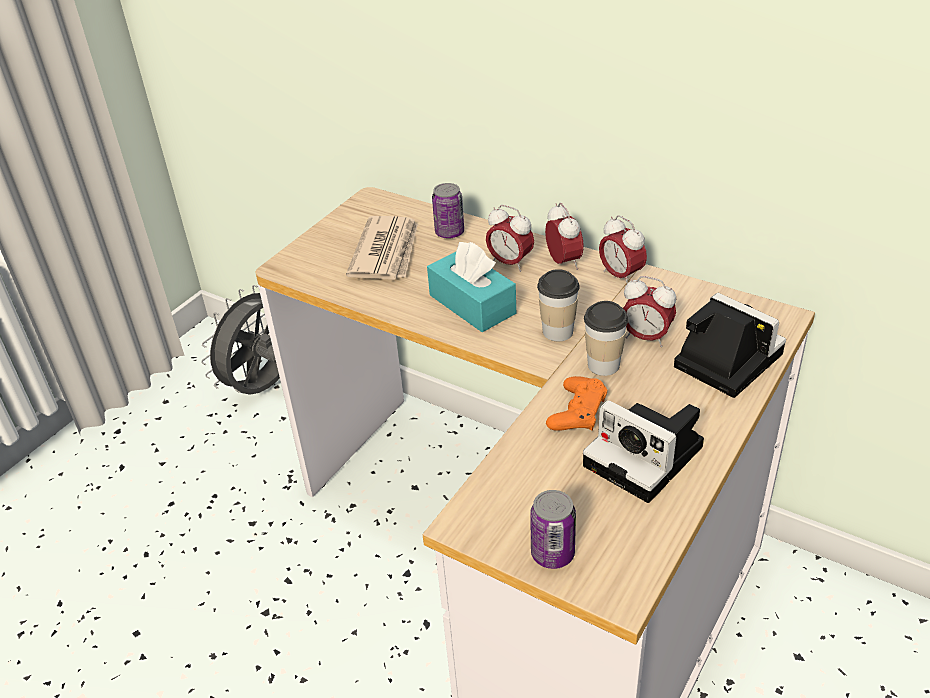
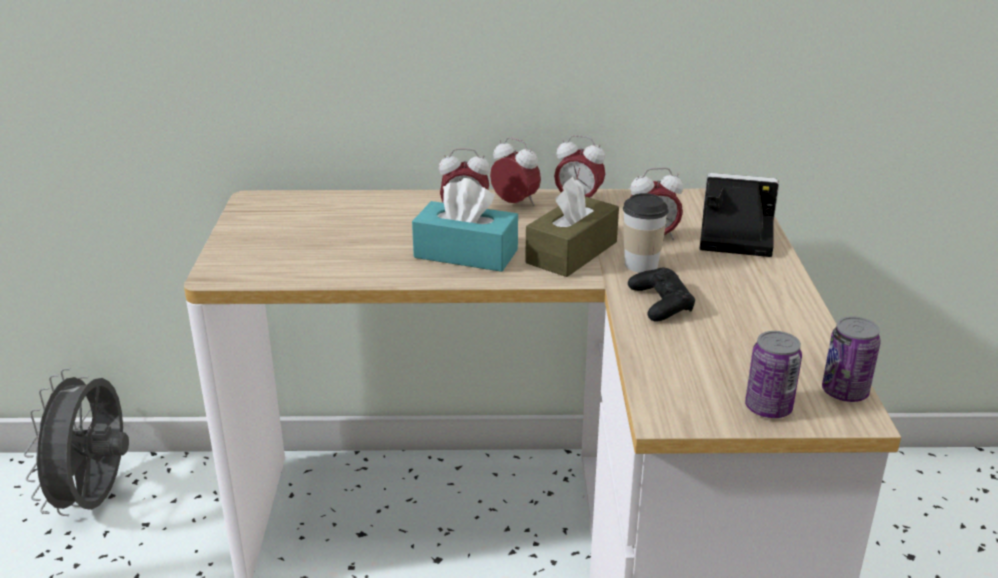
camera: 35 degrees left, 10 degrees down
(387, 252) = (325, 236): newspaper -> none
(449, 233) = (375, 207): can -> can (844, 392)
(557, 331) = (571, 252): cup -> brown tissue box
(577, 412) = (661, 303): orange game controller -> black game controller
(648, 457) = (757, 315): camera -> none

